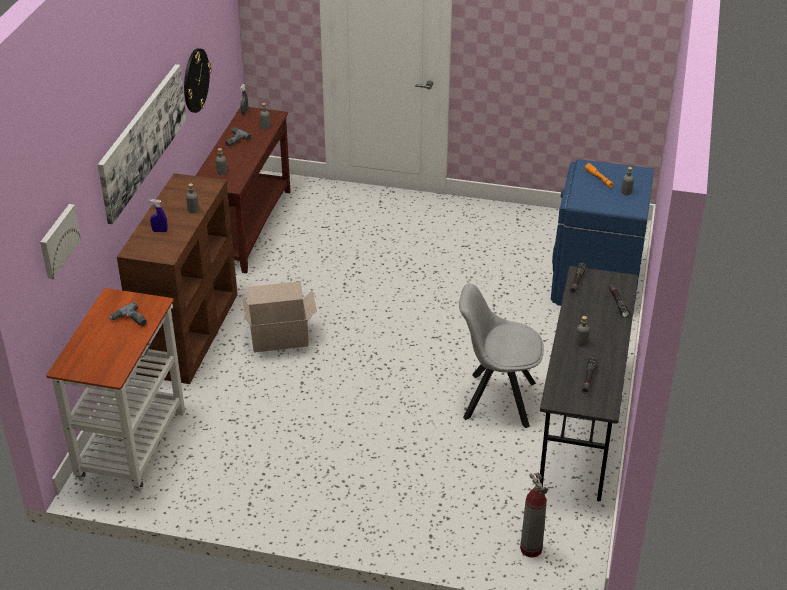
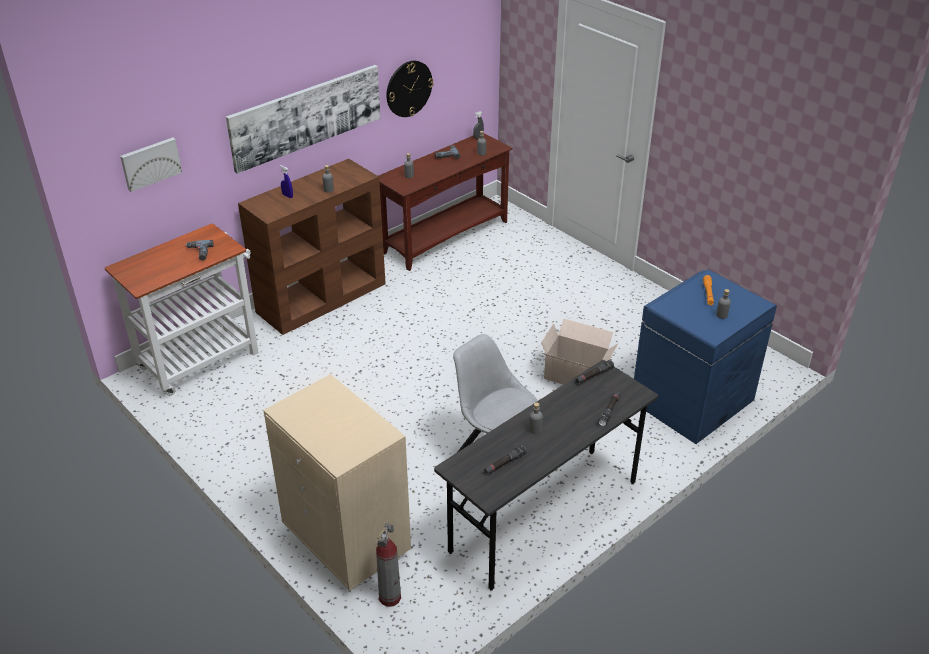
camera: 35 degrees right, 0 degrees up
(281, 337) = (382, 330): cardboard box -> cardboard box (576, 376)
(449, 527) = (345, 542): none -> beige cabinet

